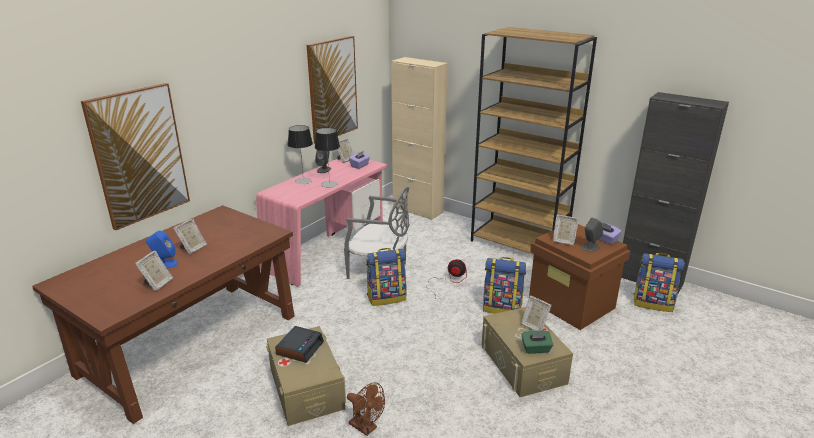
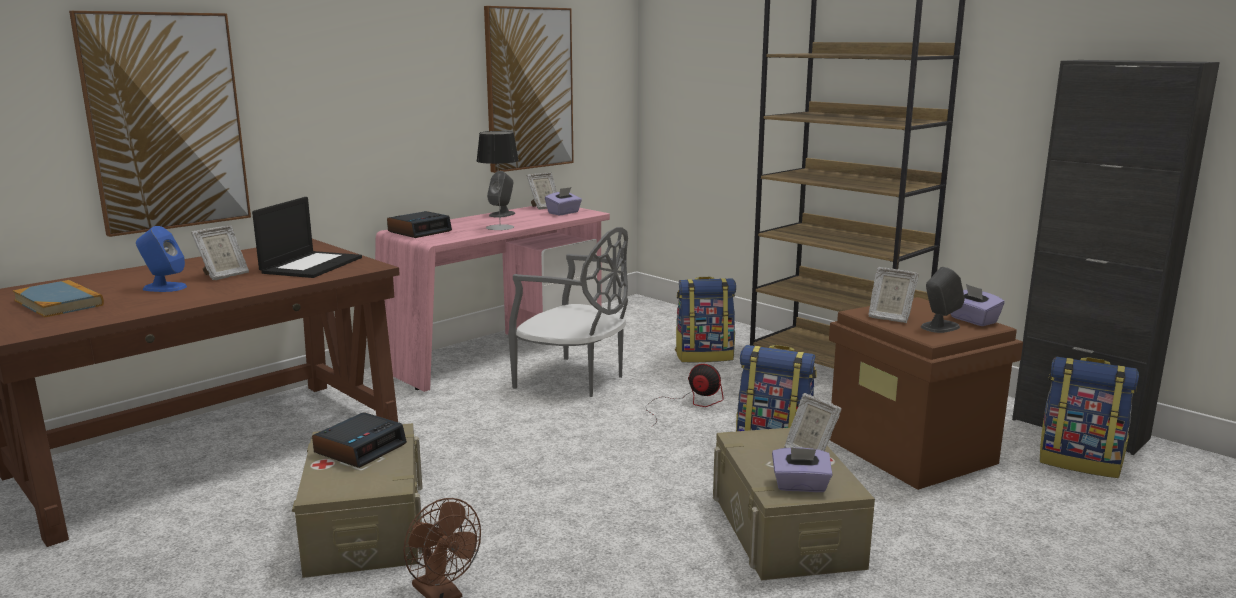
camera: 10 degrees right, 10 degrees down
(110, 285) = (59, 303): none -> book
(157, 284) = (132, 306): picture frame -> none
(239, 233) = (311, 265): none -> laptop
(283, 191) = (420, 231): none -> alarm clock
(303, 181) = (460, 223): table lamp -> none
(386, 297) = (569, 417): backpack -> backpack (704, 356)
(417, 210) = (672, 313): beige cabinet -> none
(536, 349) = (800, 486): green tissue box -> purple tissue box

